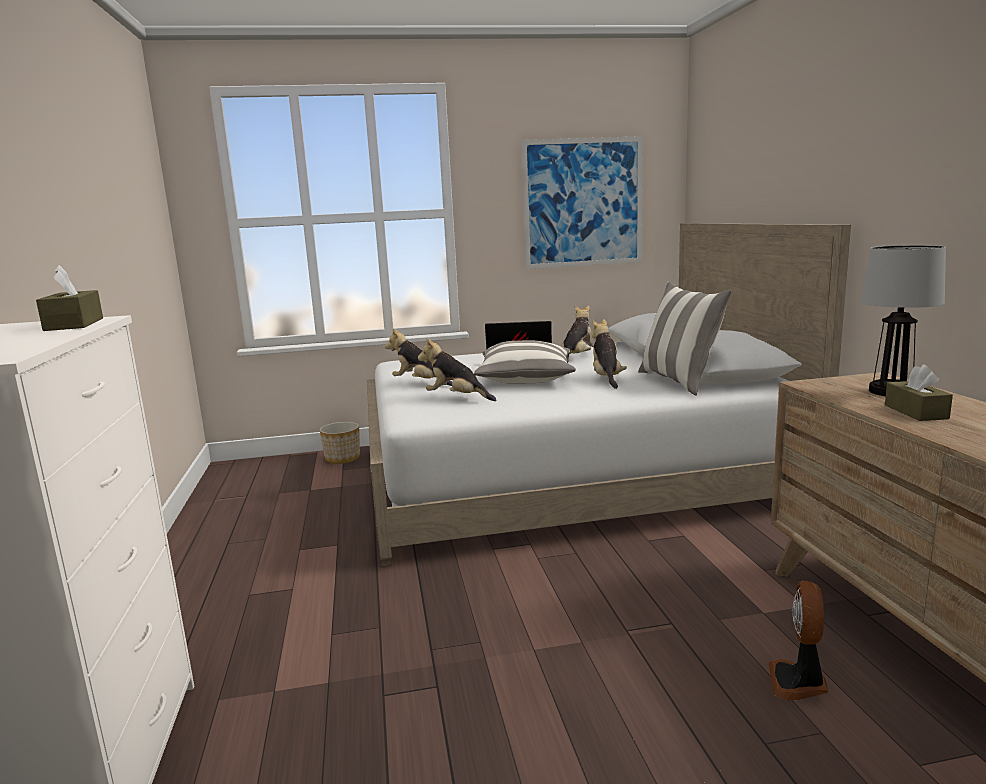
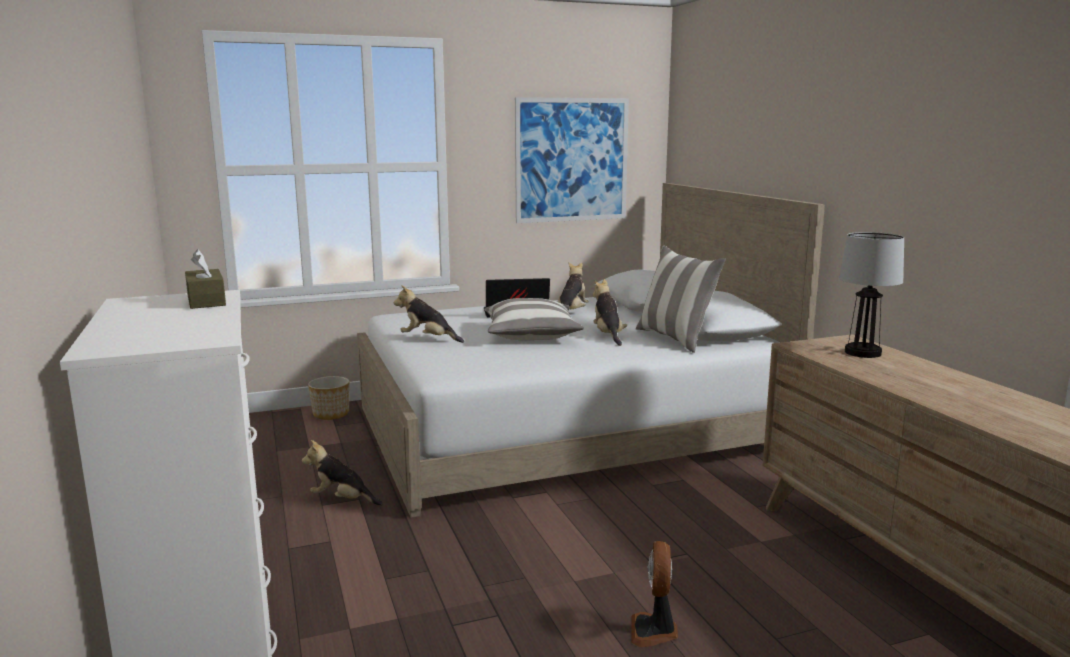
camera: 10 degrees left, 0 degrees up
(456, 398) = (473, 355): plush toy -> plush toy (342, 500)
(798, 682) = (795, 593): fan -> fan (654, 631)
(915, 412) = (882, 370): brown tissue box -> none

